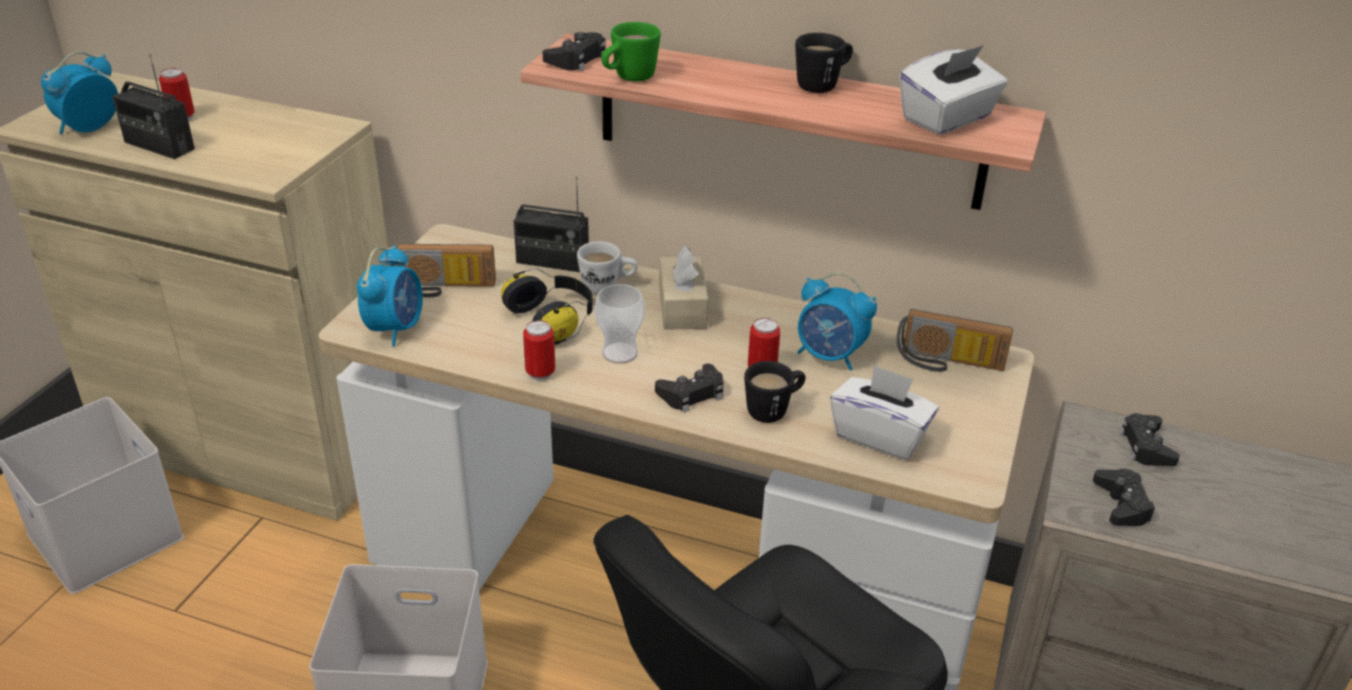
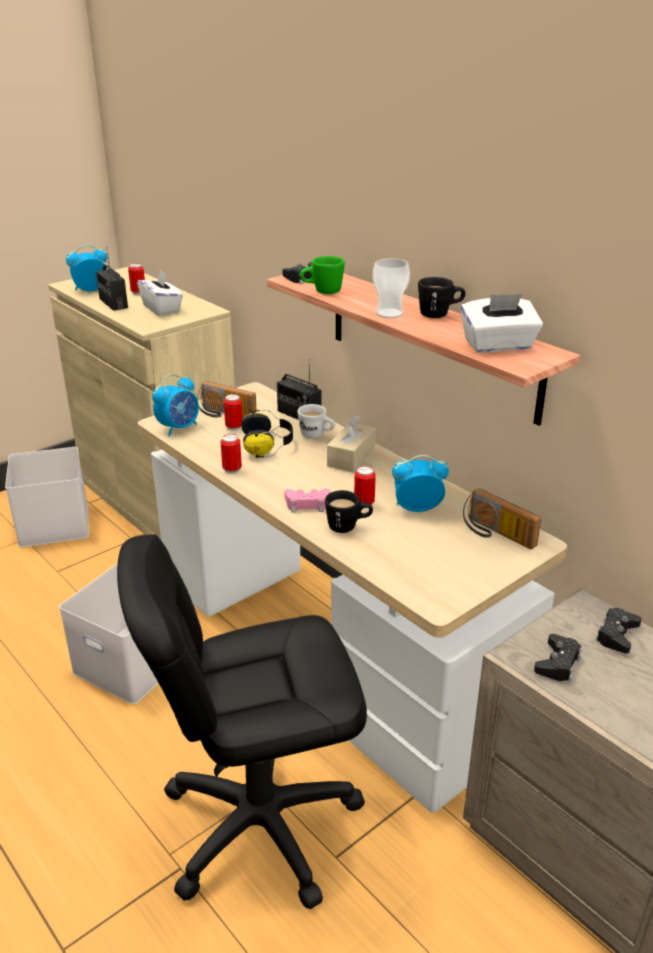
camera: 30 degrees right, 5 degrees down
(478, 305) = (234, 427): none -> can
(620, 353) = (287, 471): cup -> cup (389, 313)
(692, 394) = (307, 504): black game controller -> pink game controller
(830, 356) = (417, 508): alarm clock -> alarm clock turned 120 degrees clockwise
(880, 436) = (402, 560): white tissue box -> white tissue box (162, 309)

